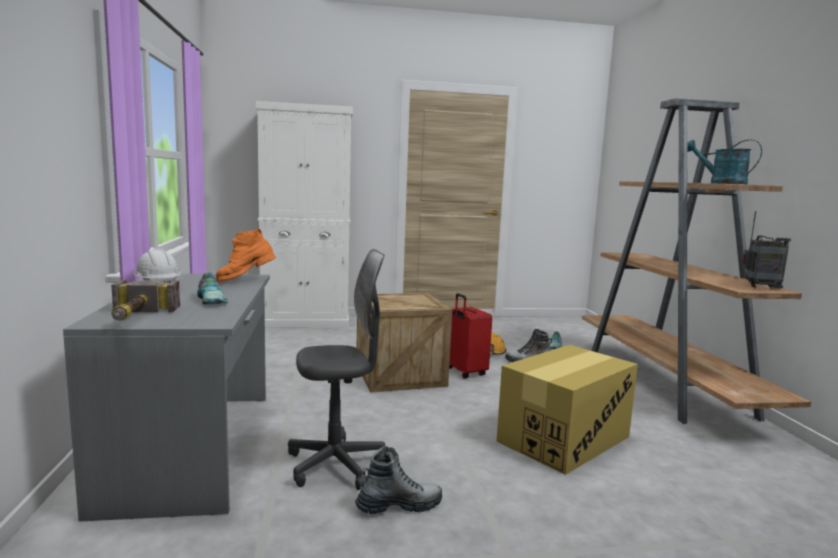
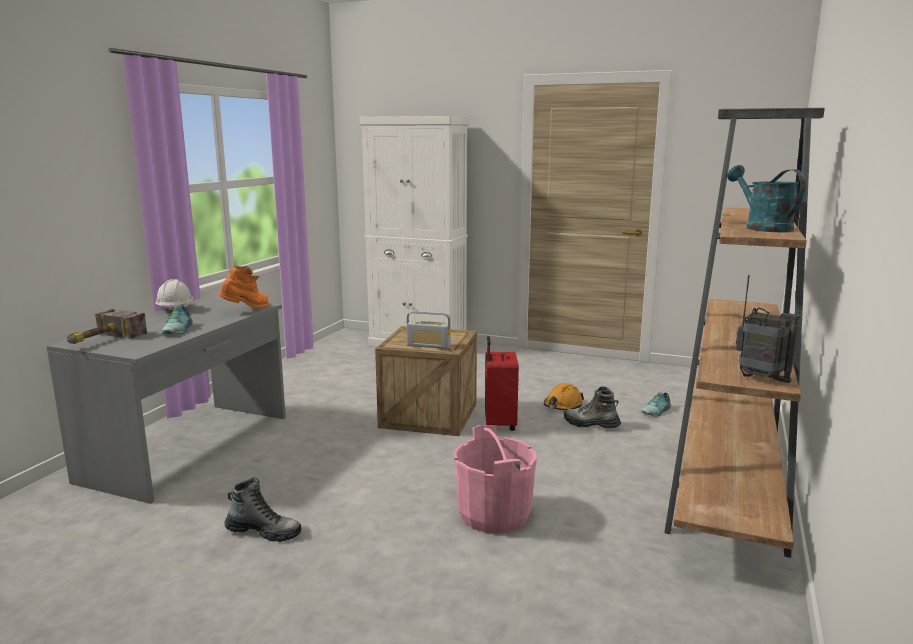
camera: 30 degrees right, 5 degrees up
(245, 280) = (246, 310): orange boot -> orange boot turned 135 degrees clockwise
(337, 464) = (264, 486): grey office chair -> none
(413, 305) = (428, 345): none -> radio
(564, 439) = (494, 514): cardboard box -> pink bucket

